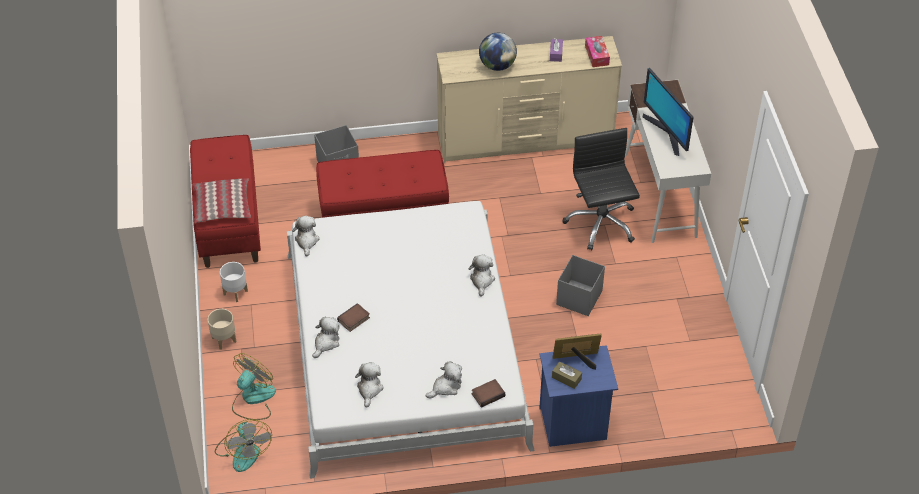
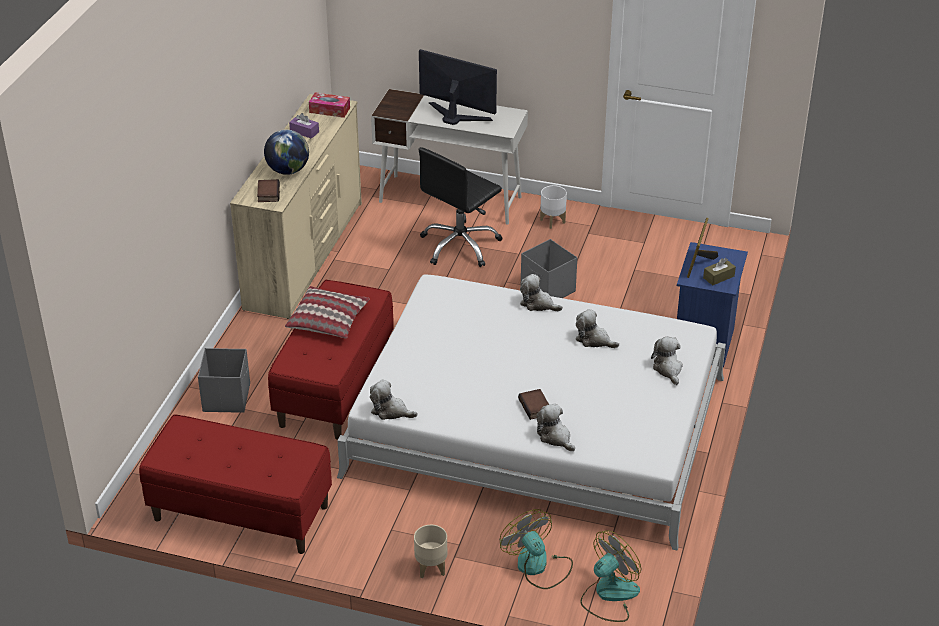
camera: 65 degrees left, 10 degrees down
(222, 207) = (280, 466): pillow -> pillow (328, 320)
(235, 292) = (362, 538): white planter -> white planter (552, 221)
(243, 450) = (609, 595): fan -> fan turned 45 degrees counterclockwise
(369, 389) = (643, 421): plush toy -> plush toy (594, 340)
(488, 394) = (693, 344): book -> book (267, 193)
(600, 223) = (460, 245): black office chair -> black office chair turned 60 degrees counterclockwise
(667, 133) = (456, 116): monitor -> monitor turned 150 degrees counterclockwise

